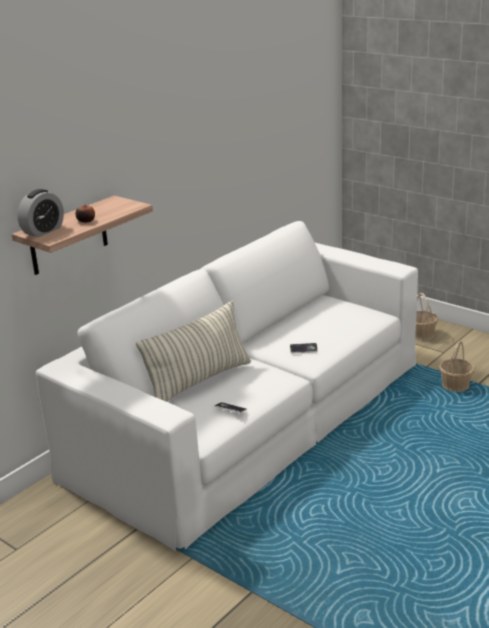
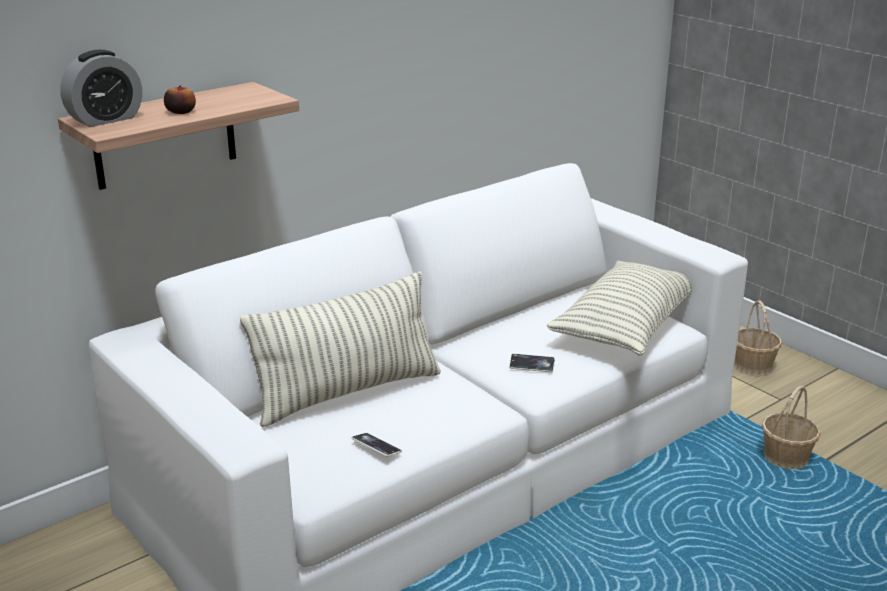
camera: 10 degrees right, 0 degrees up
(352, 319) = (627, 327): none -> pillow

